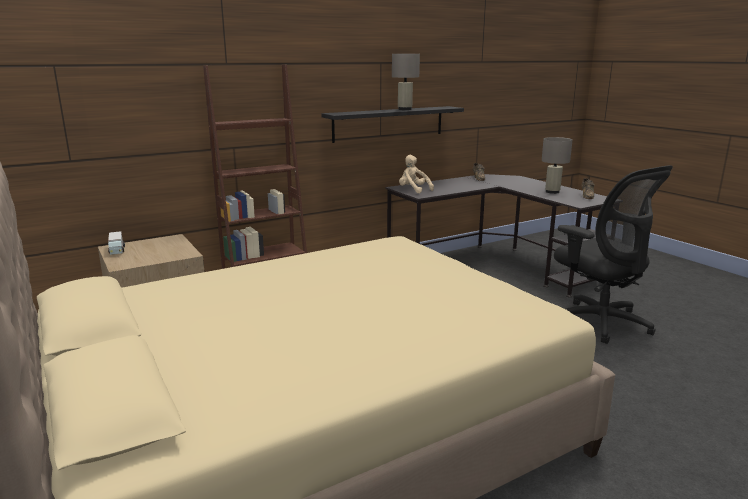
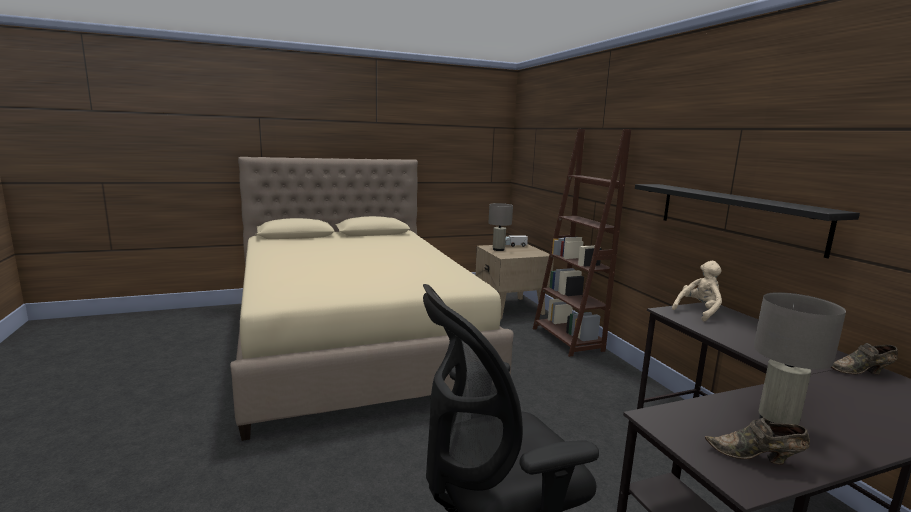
camera: 100 degrees right, 5 degrees down
(404, 109) = (742, 197): grey table lamp -> grey table lamp (499, 249)

